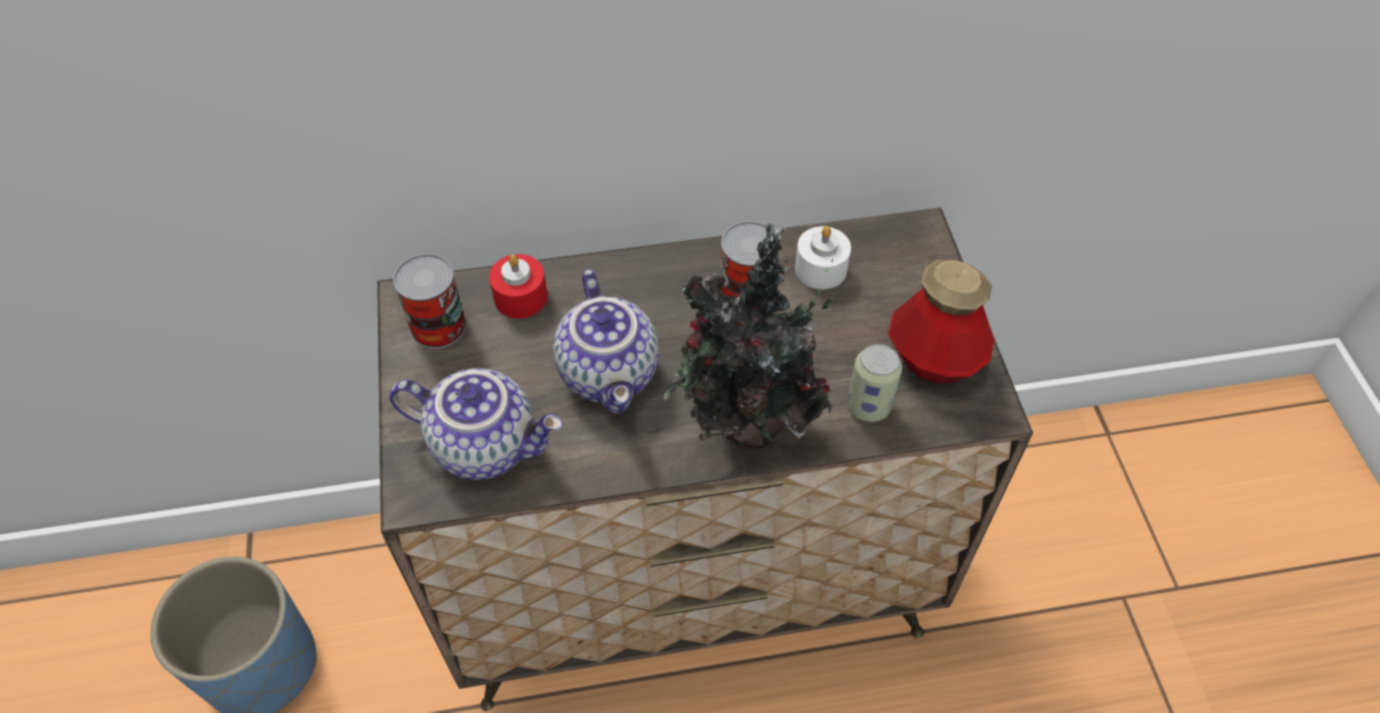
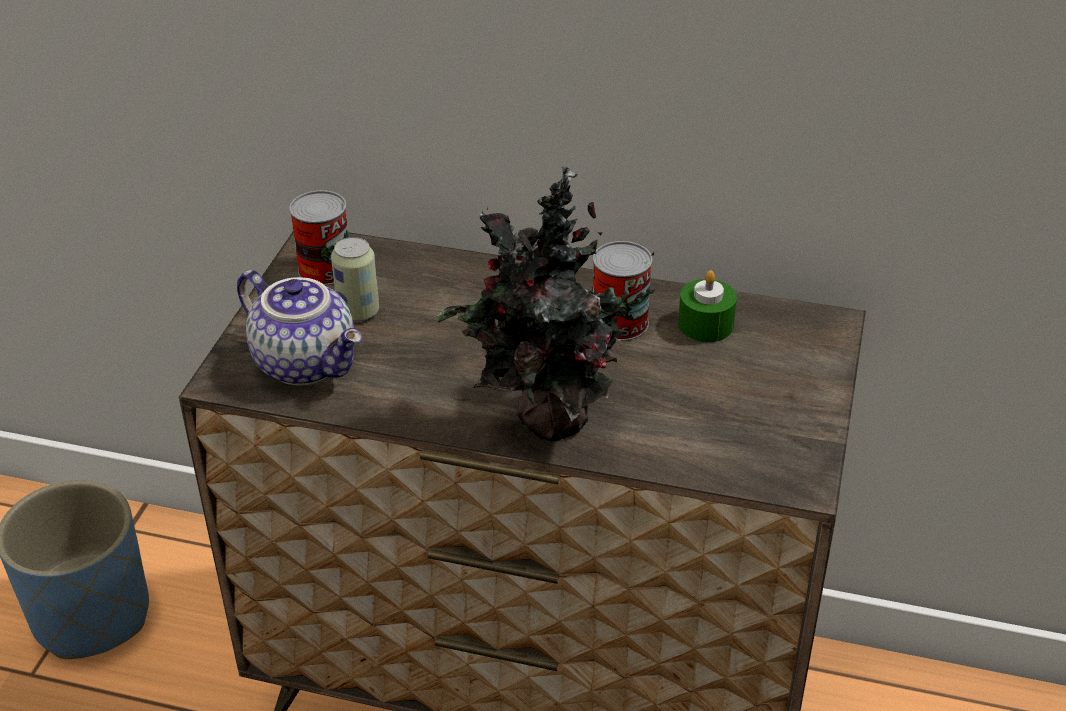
camera: 25 degrees right, 15 degrees down
(520, 297) = (410, 269): red candle -> none
(611, 373) = (451, 346): teapot -> none
(820, 269) = (705, 324): white candle -> green candle
(868, 406) = (678, 442): can -> can (358, 311)
(933, 360) = (770, 427): bottle -> none

